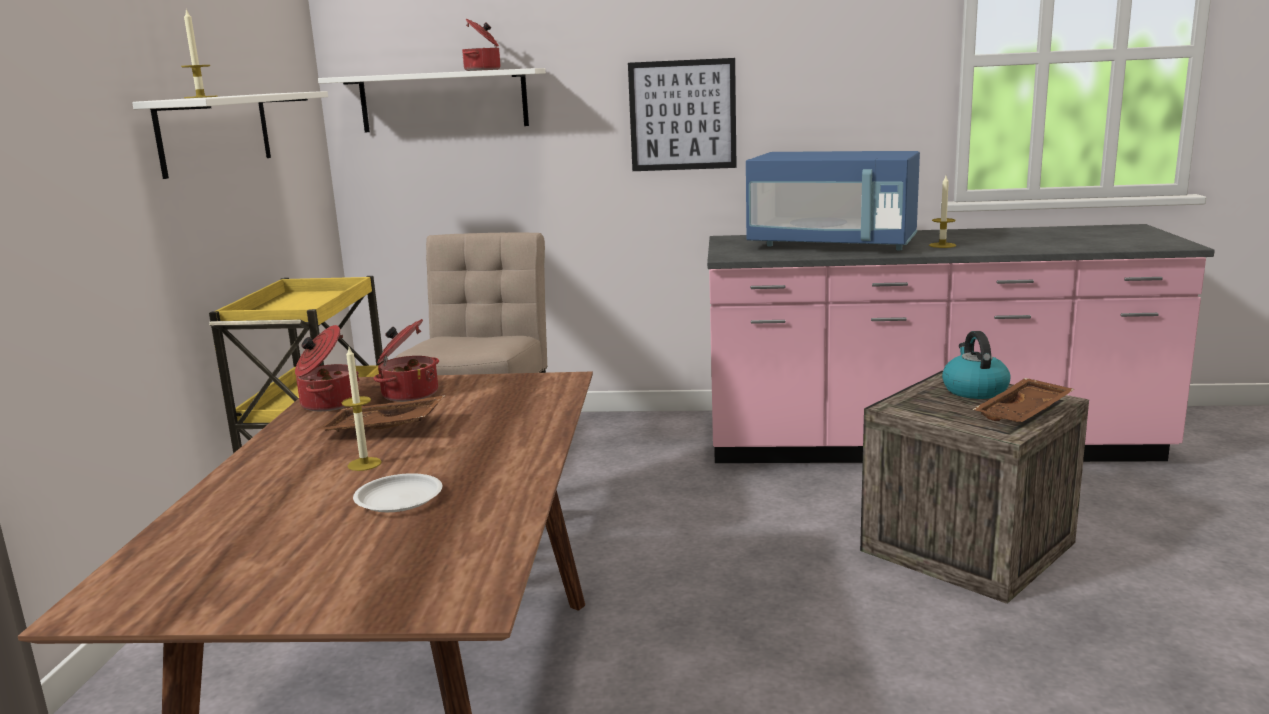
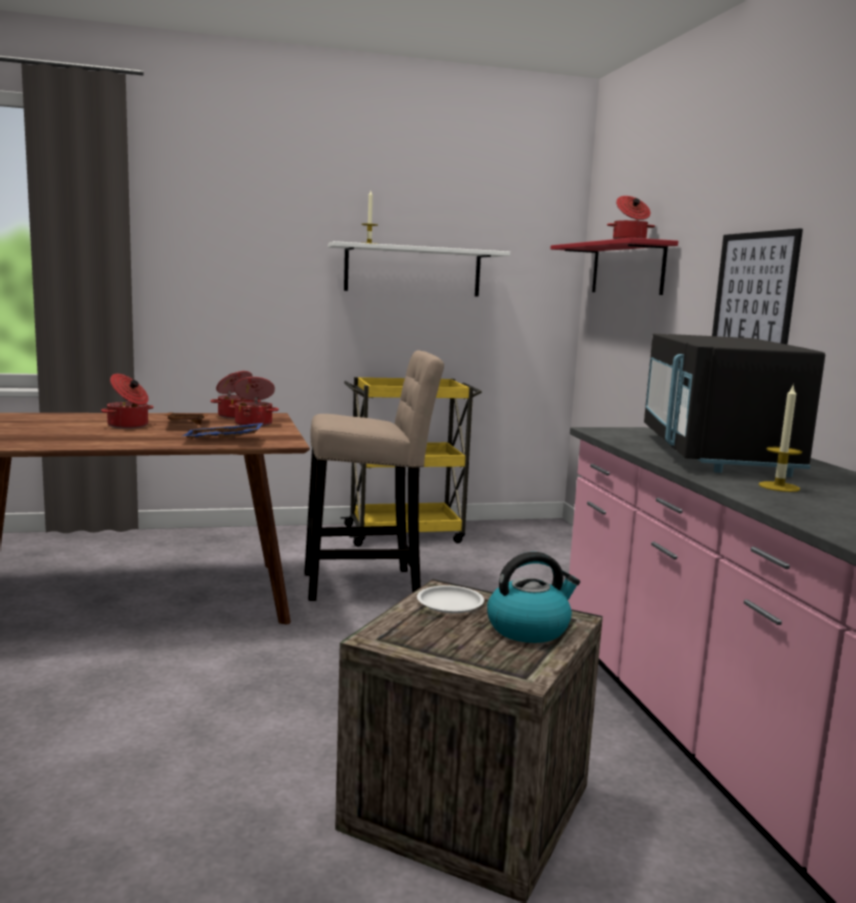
camera: 70 degrees right, 5 degrees down
(364, 464) = (128, 426): candle -> cooking pot
(398, 498) = (73, 432): white plate -> white plate (450, 604)
(443, 101) = (627, 269): white shelf -> red shelf
(533, 407) = (223, 441): none -> blue tray
(832, 245) = (714, 454): blue microwave -> black microwave
(1024, 413) = (454, 651): brown tray -> none

